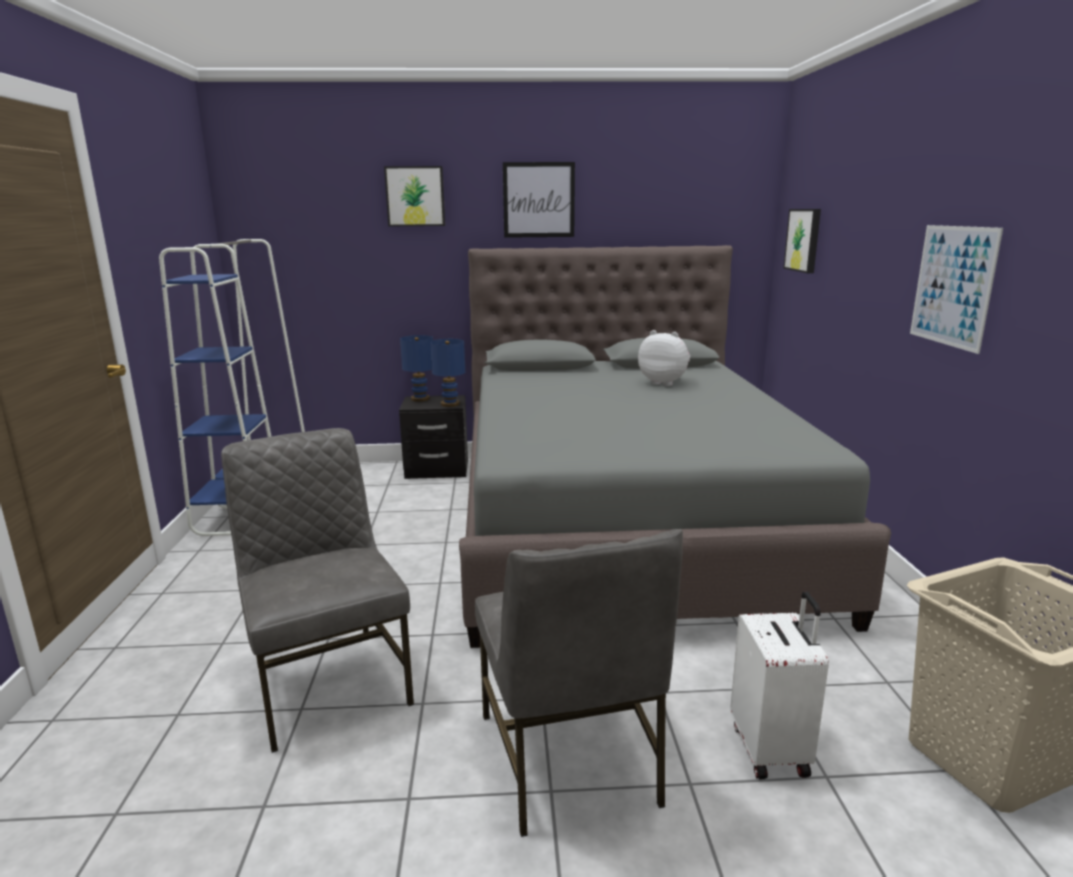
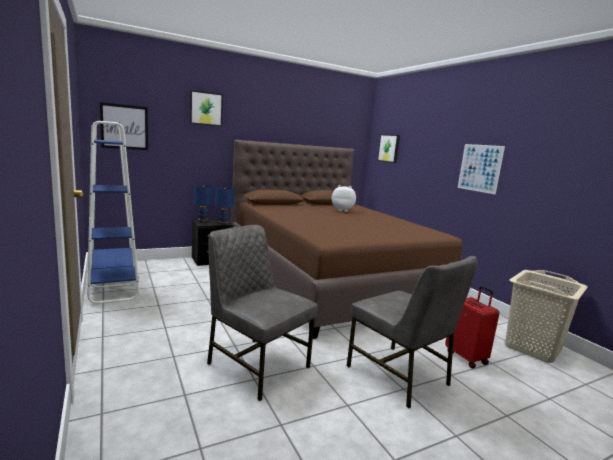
camera: 25 degrees left, 5 degrees down
(539, 200) = (269, 118): picture -> picture (124, 127)
(624, 524) = (331, 279): grey bed -> brown bed
(771, 749) = (467, 357): white suitcase -> red suitcase

